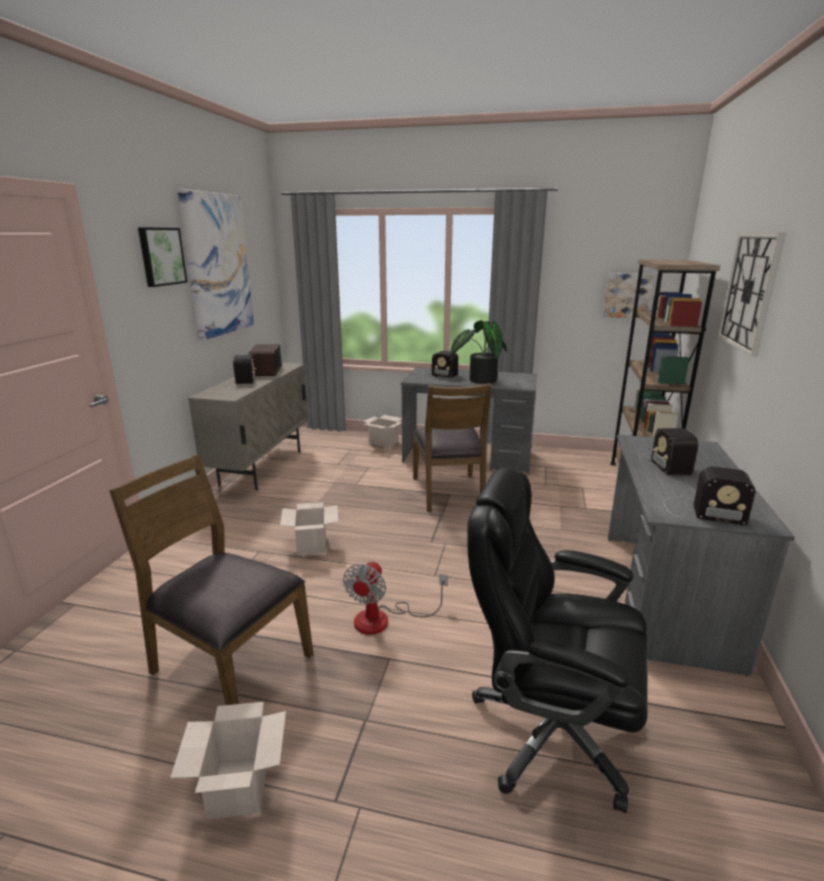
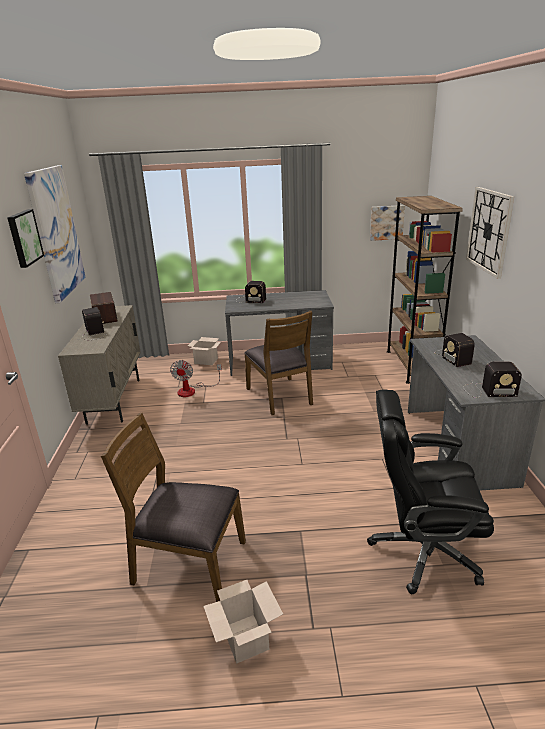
camera: 15 degrees left, 5 degrees up
(312, 545) = (197, 460): cardboard box -> none
(384, 619) = (282, 504): fan -> fan (192, 390)
(479, 380) = (286, 302): potted plant -> none

